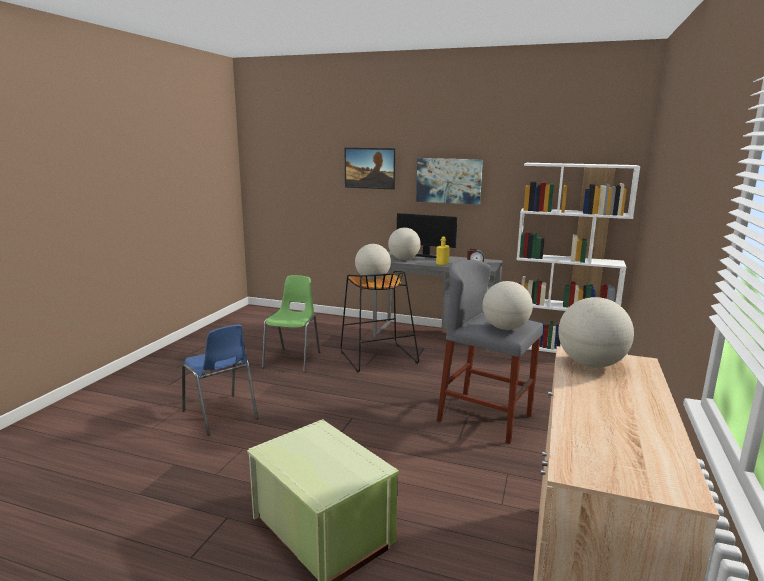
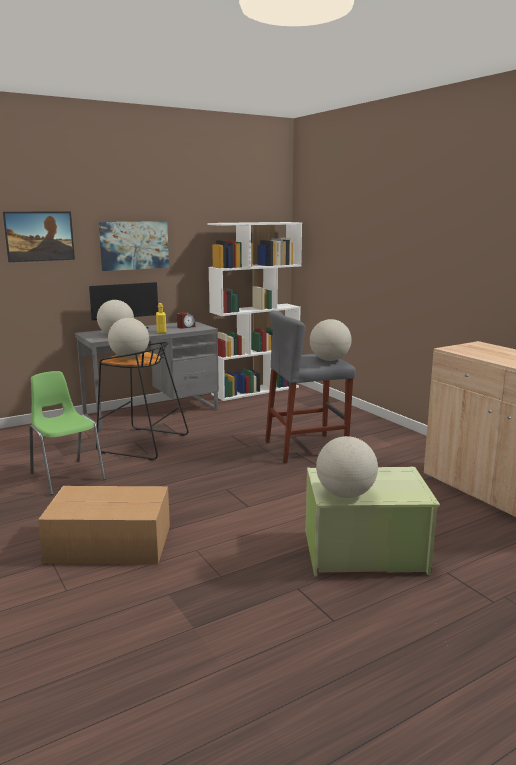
camera: 50 degrees left, 0 degrees up
(220, 415) = (111, 544): blue chair -> cardboard box
(590, 364) = (471, 350): globe -> globe (345, 494)

